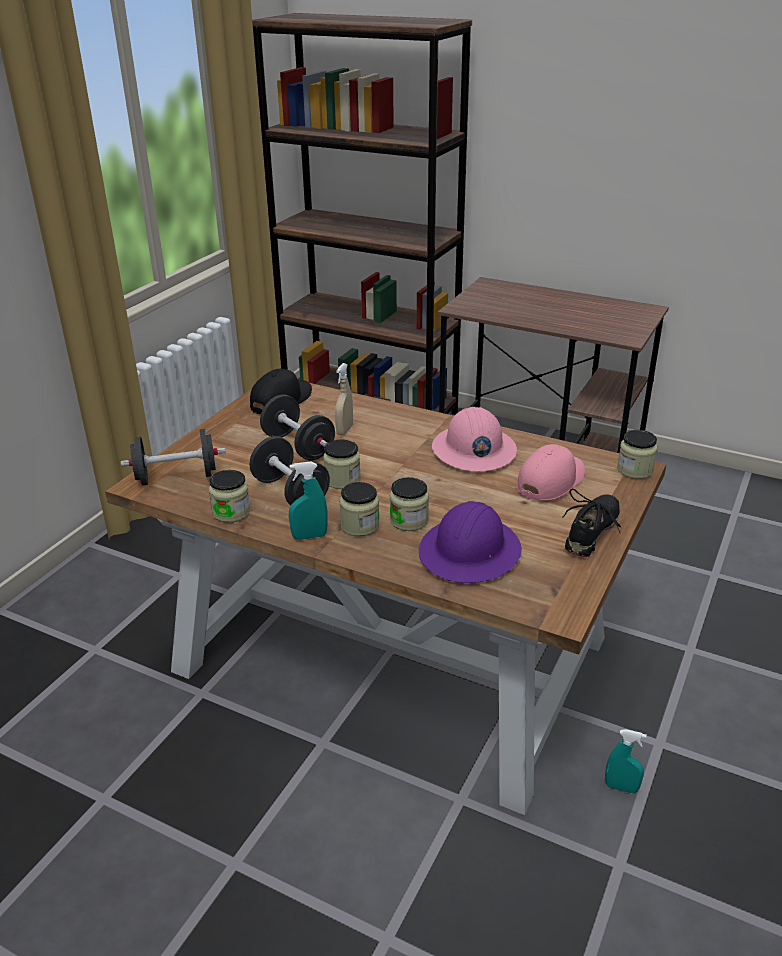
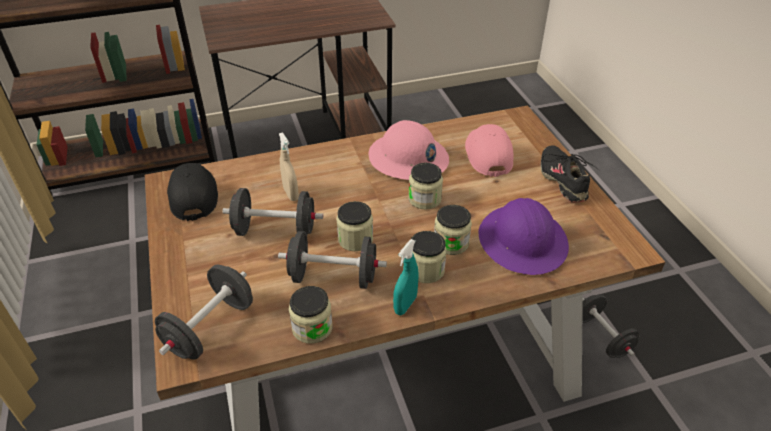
camera: 45 degrees left, 10 degrees up
(621, 787) = (602, 336): turquoise spray bottle -> black dumbbell
(635, 470) = (519, 119): jar -> jar (424, 199)

